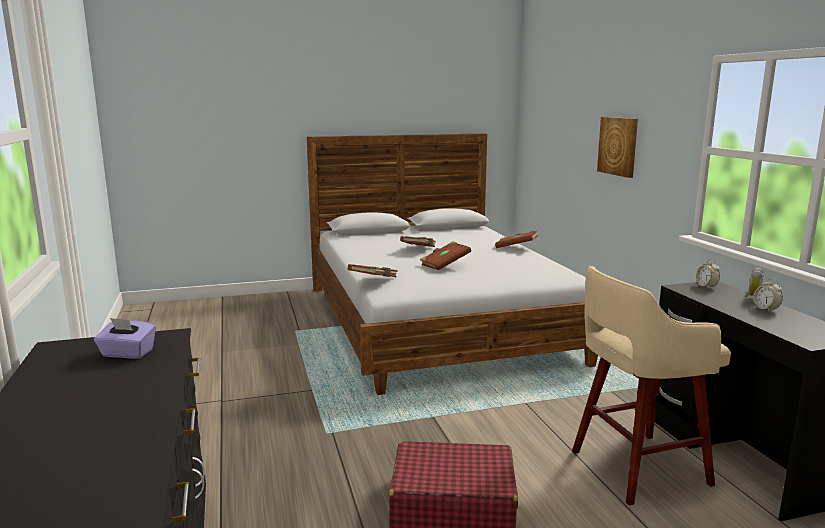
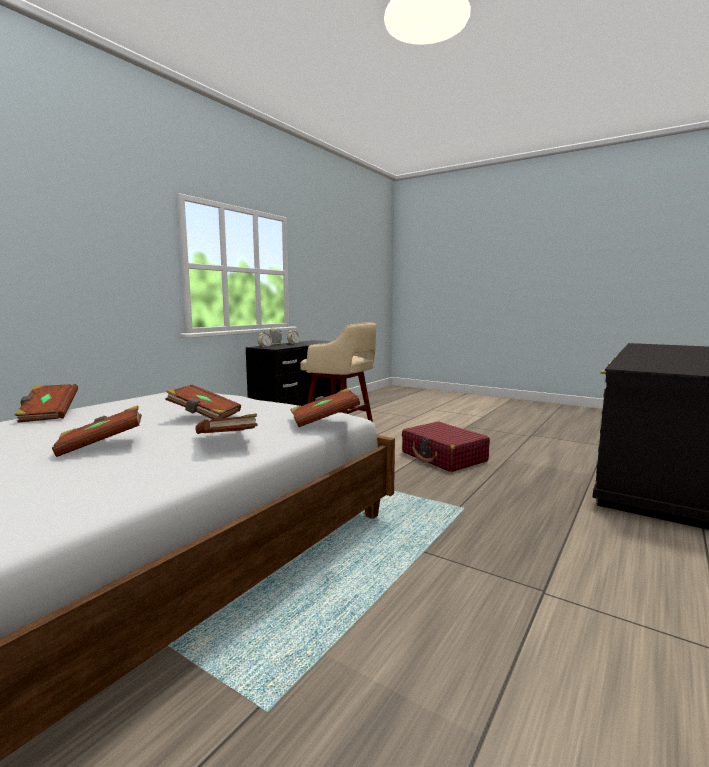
camera: 130 degrees left, 5 degrees down
(127, 353) = (653, 366): purple tissue box -> none
(380, 262) = (227, 441): none -> brown book
(618, 146) = (65, 263): picture -> none

